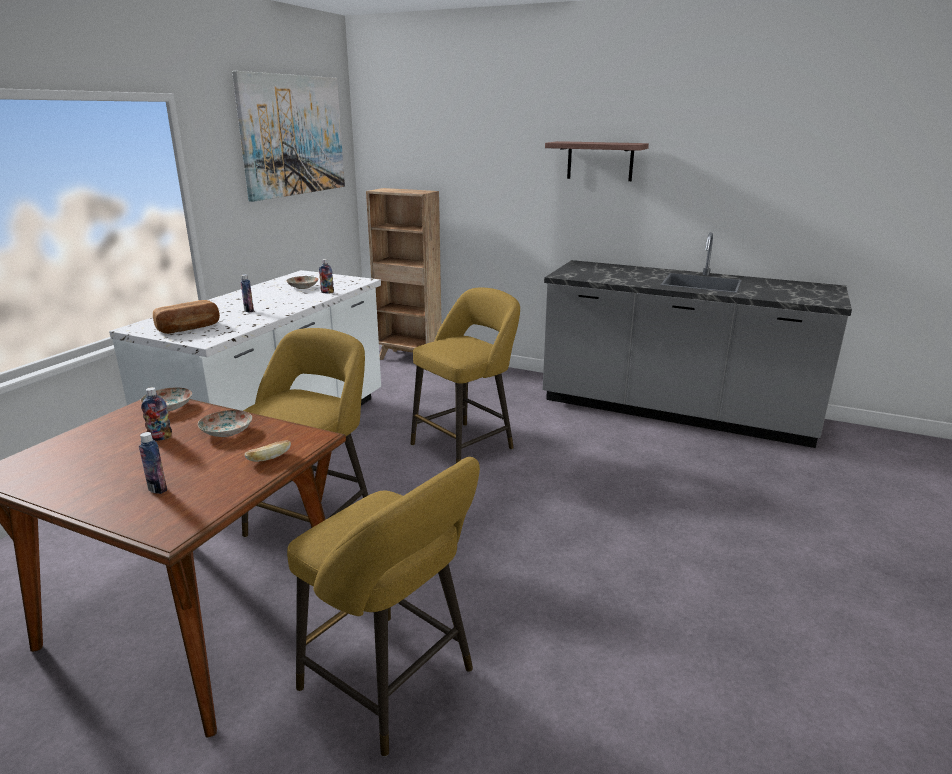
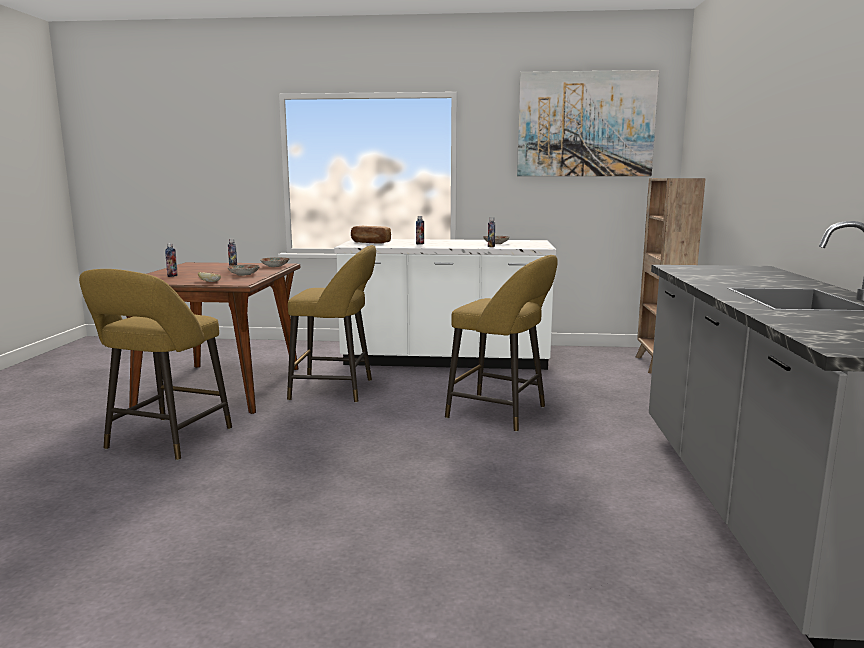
camera: 70 degrees right, 10 degrees down
(600, 161) = (807, 123): shelf -> none

